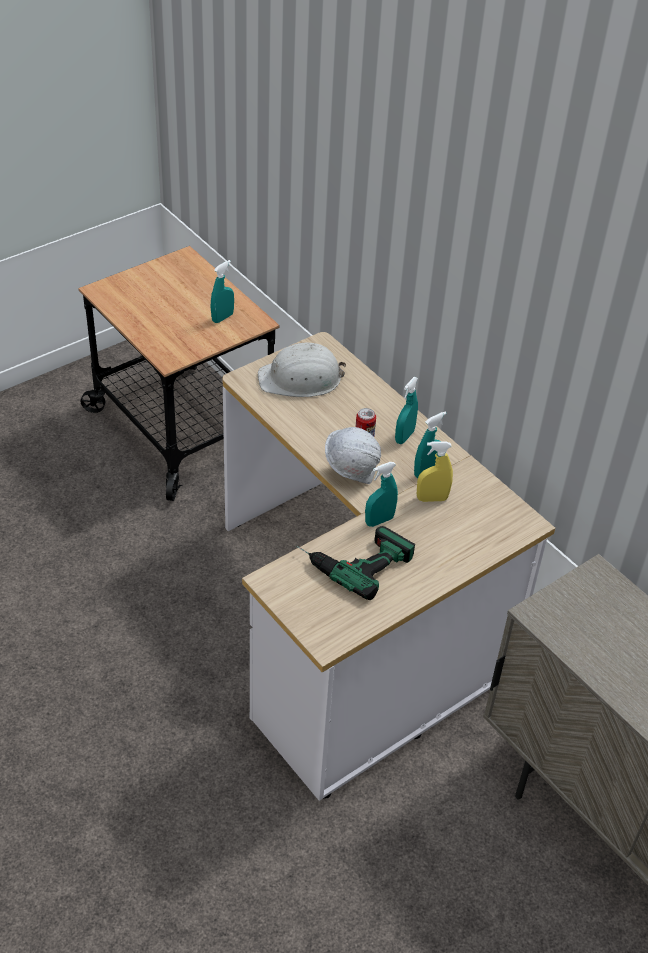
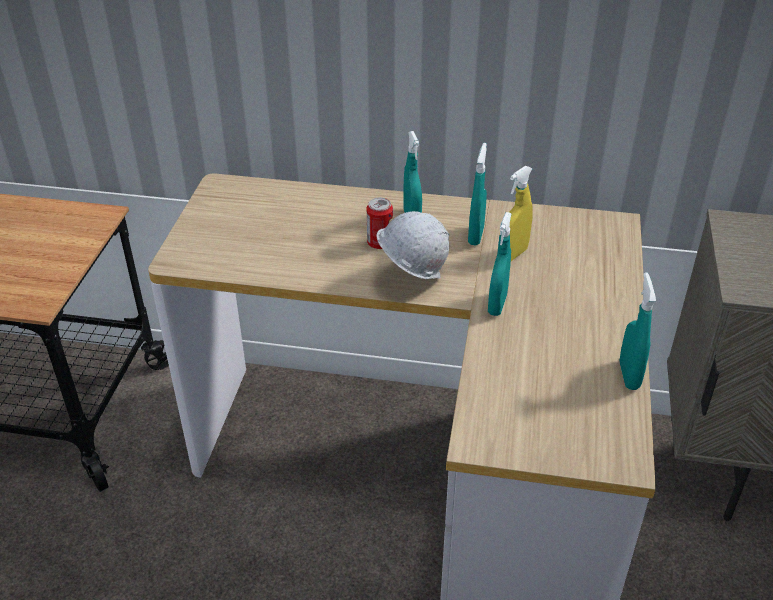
camera: 40 degrees left, 5 degrees down
(222, 317) = (54, 231): turquoise spray bottle -> turquoise spray bottle (629, 375)
(301, 379) = (240, 226): white hard hat -> none
(352, 558) = (523, 356): power drill -> none

